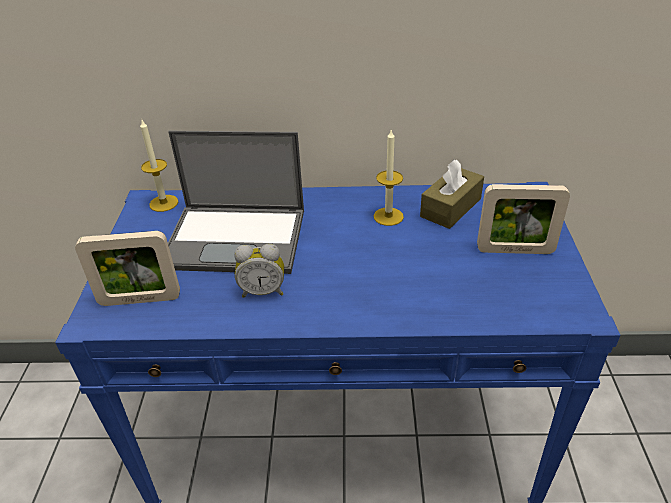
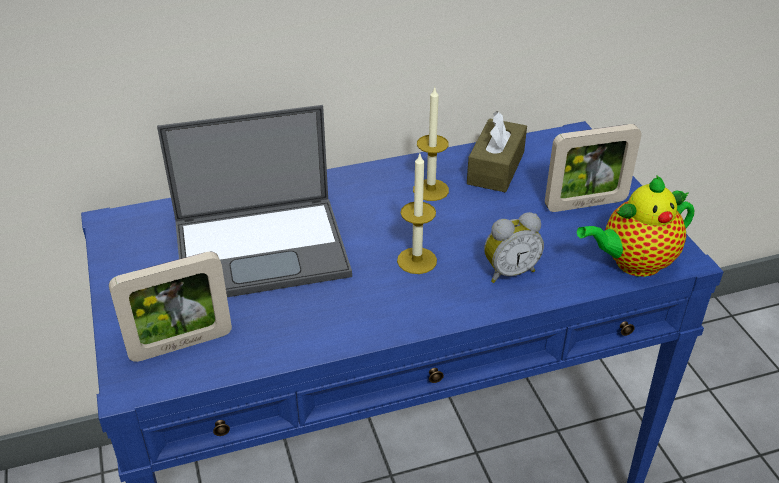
camera: 20 degrees left, 0 degrees up
(163, 203) = (139, 221): candle -> candle (417, 260)
(263, 291) = (329, 303): alarm clock -> alarm clock (509, 271)
(534, 310) = (633, 263): none -> teapot

